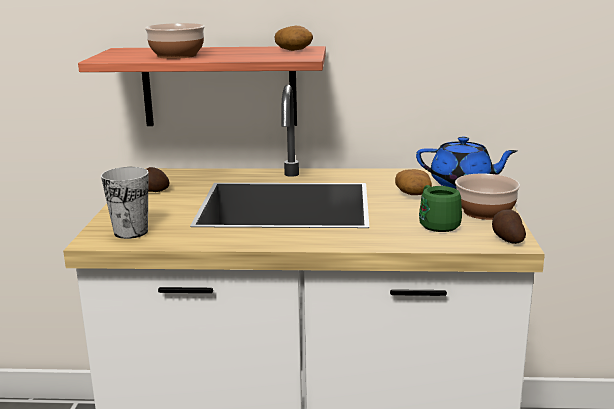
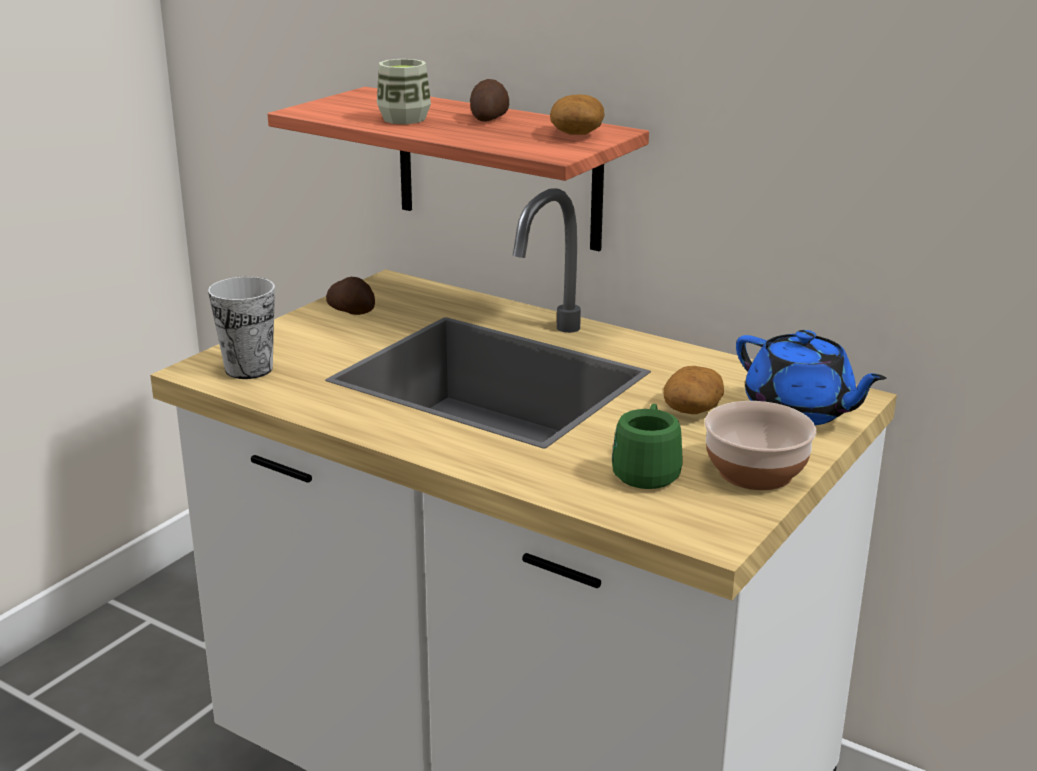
camera: 30 degrees right, 5 degrees up
(177, 55) = (404, 119): bowl -> cup
(507, 238) = (715, 528): potato -> potato (488, 118)

